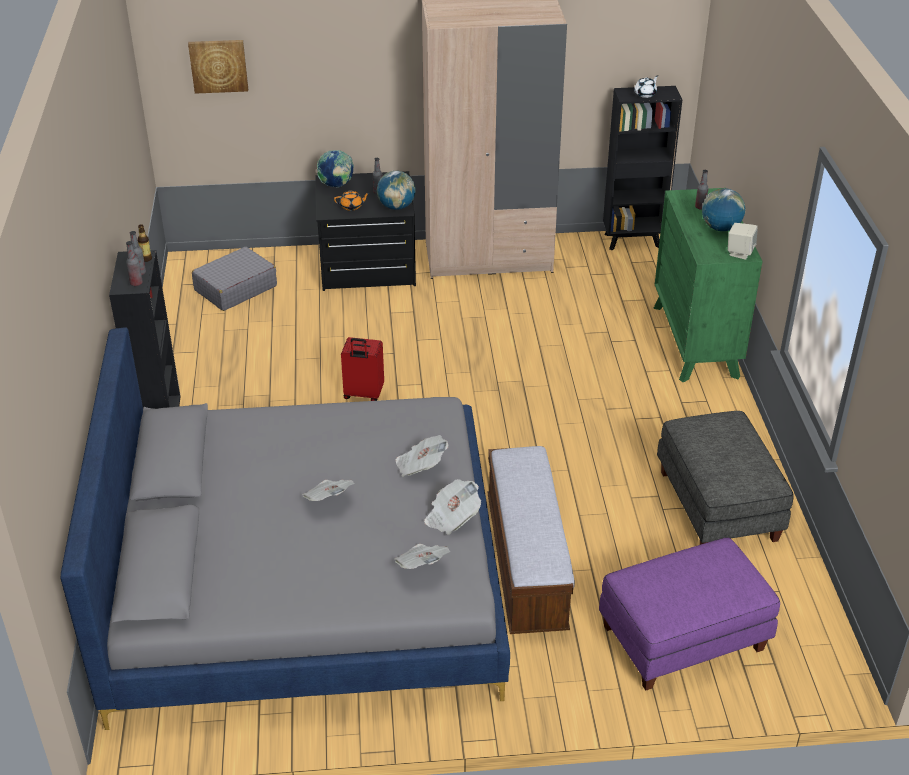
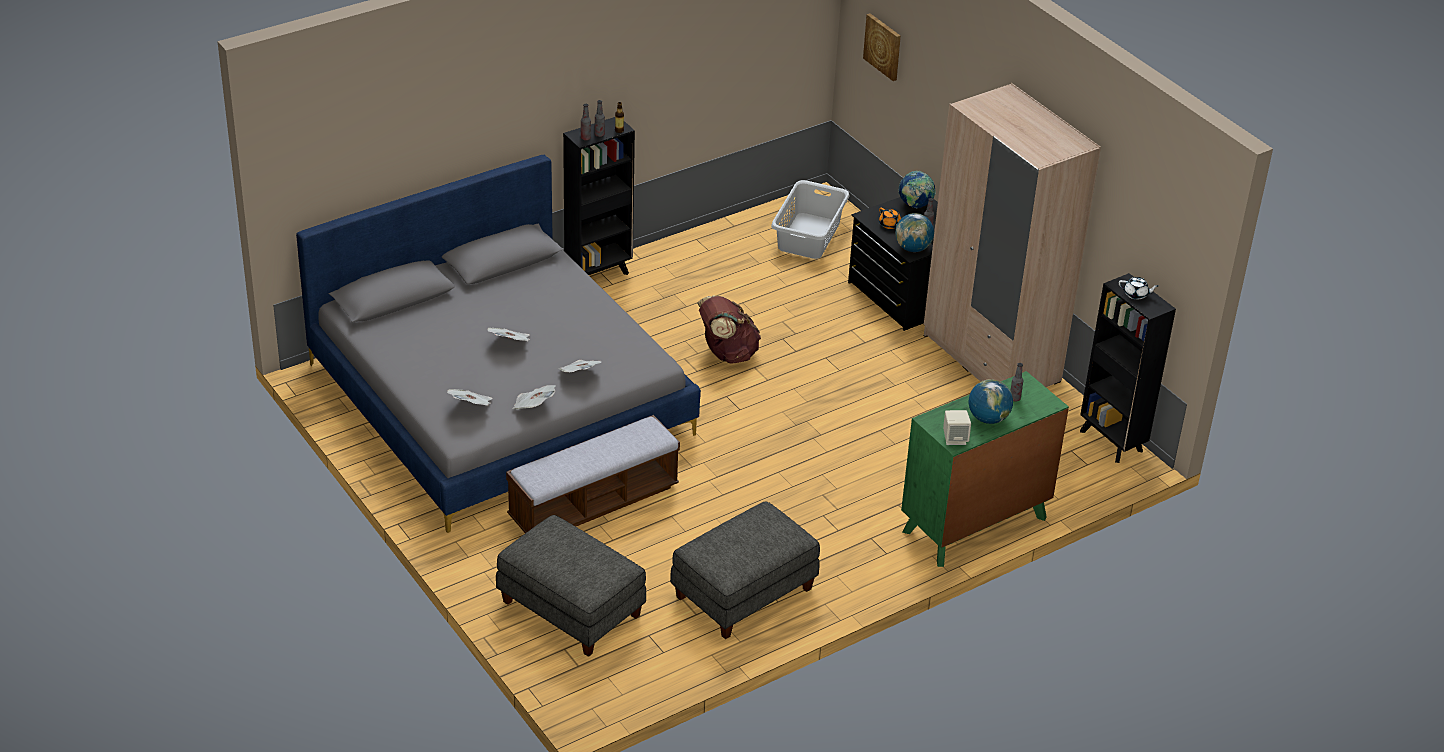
camera: 60 degrees right, 0 degrees up
(235, 288) = (808, 236): grey suitcase -> grey laundry basket
(363, 394) = (727, 353): red suitcase -> brown backpack
(683, 637) = (572, 608): purple ottoman -> grey ottoman

